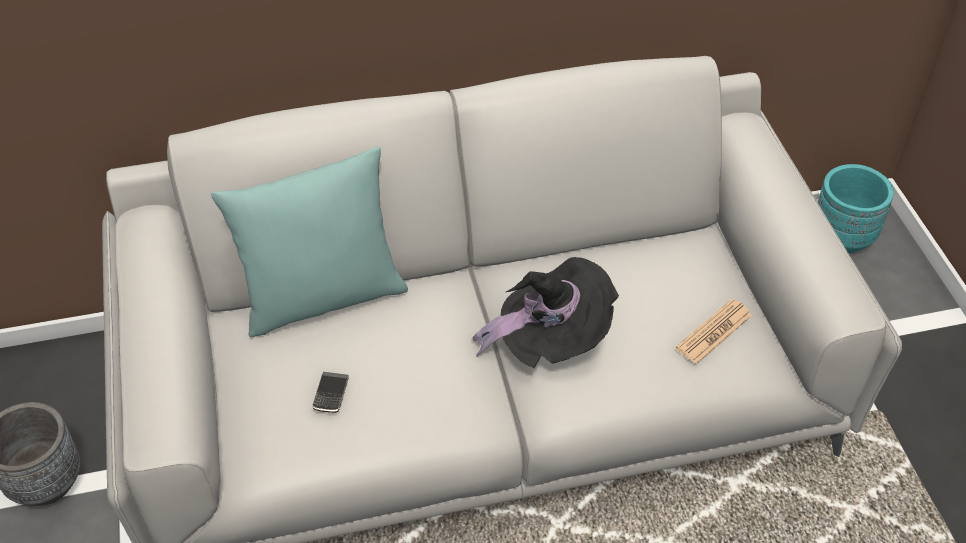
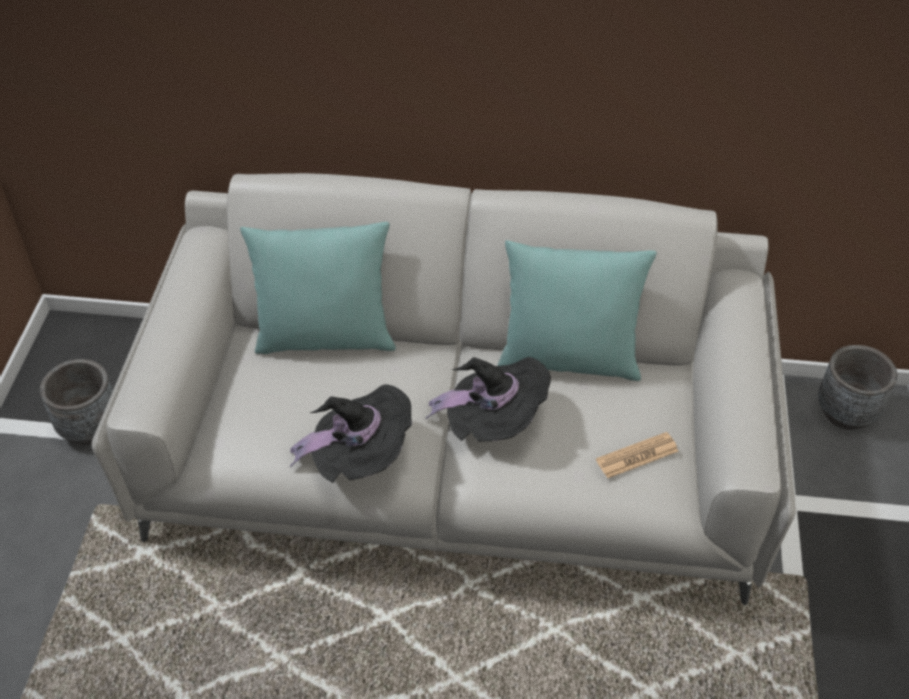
camera: 20 degrees right, 0 degrees up
(331, 394) = (295, 415): phone -> none
(424, 419) = (360, 457): none -> black hat
(595, 250) = (569, 359): none -> turquoise pillow
(842, 237) = (845, 413): turquoise planter -> grey planter

